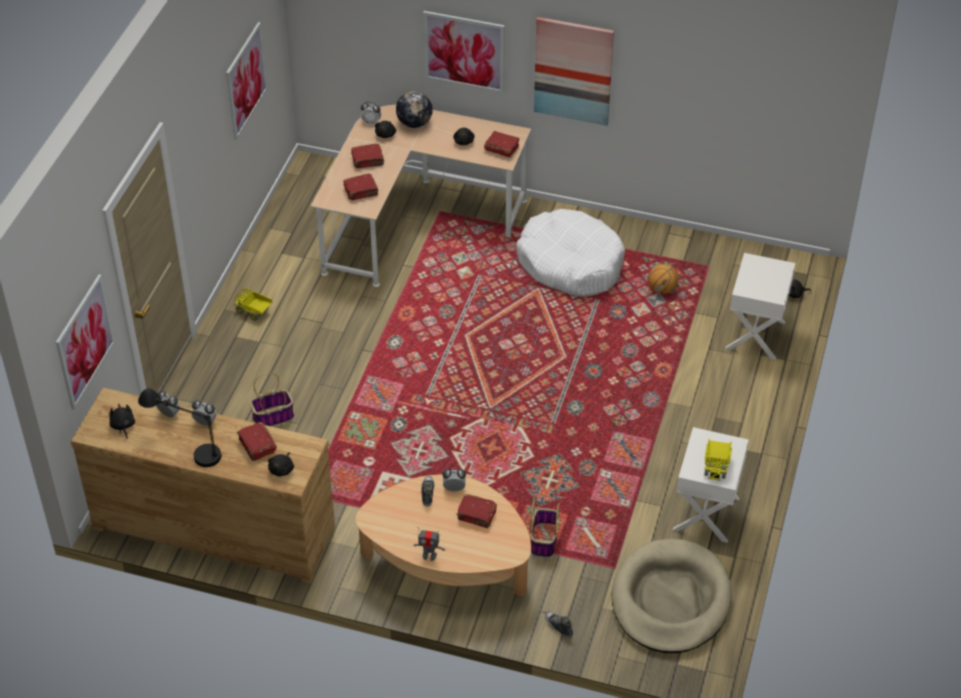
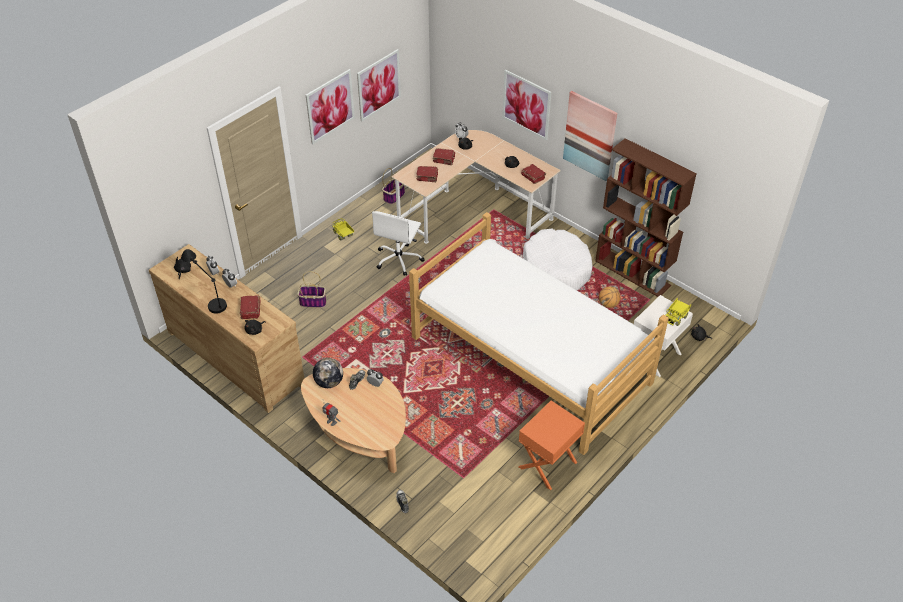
camera: 25 degrees right, 0 degrees up
(85, 341) = (176, 209): picture -> picture (330, 106)
(354, 320) = (399, 259): none -> white office chair
(414, 123) = (488, 145): globe -> globe (329, 382)
(477, 515) = (378, 407): red book -> none
(544, 540) = (429, 441): basket -> basket (394, 196)
(607, 394) = (530, 360): none -> bed
(669, 239) = (633, 273): none -> brown bookcase
(670, 600) = (487, 514): beige dog bed -> none
(707, 514) = (548, 465): white nightstand -> orange nightstand
(716, 465) = (550, 432): toy truck -> toy truck (676, 317)

